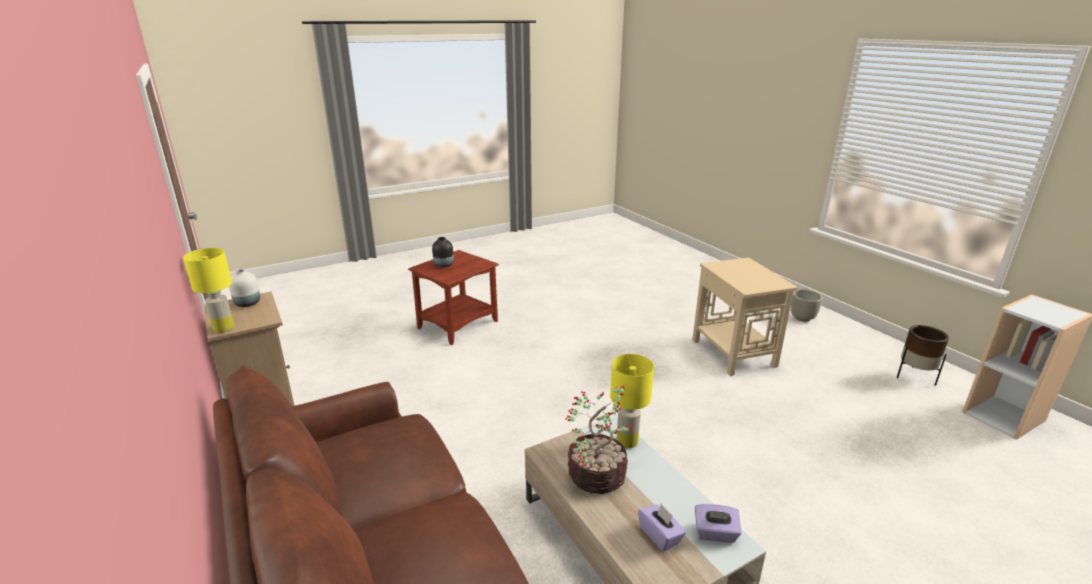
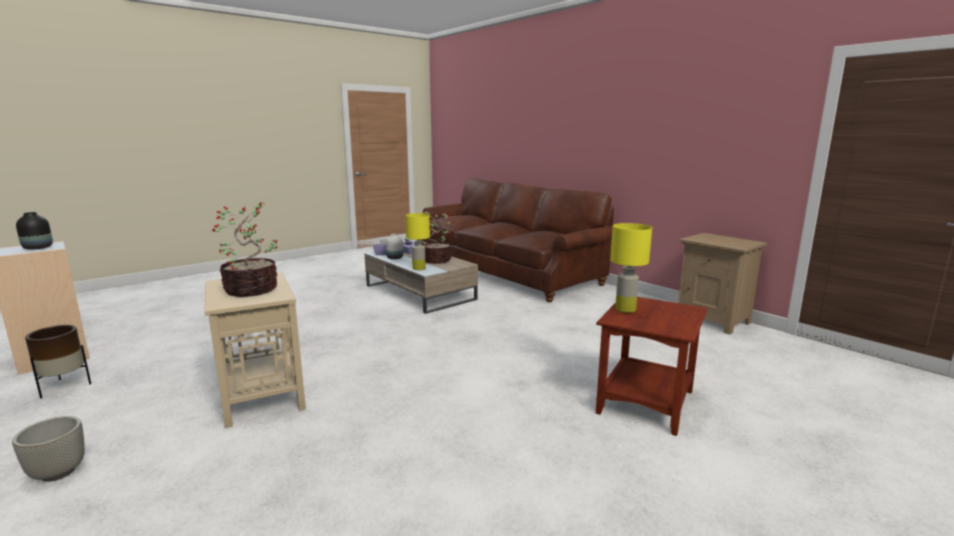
camera: 170 degrees right, 10 degrees down
(224, 328) = (707, 235): yellow table lamp -> yellow table lamp (624, 310)
(248, 303) = (736, 244): white vase -> white vase (395, 258)
(443, 265) = (669, 314): black vase -> black vase (38, 248)
(741, 273) = (252, 289): none -> potted plant

